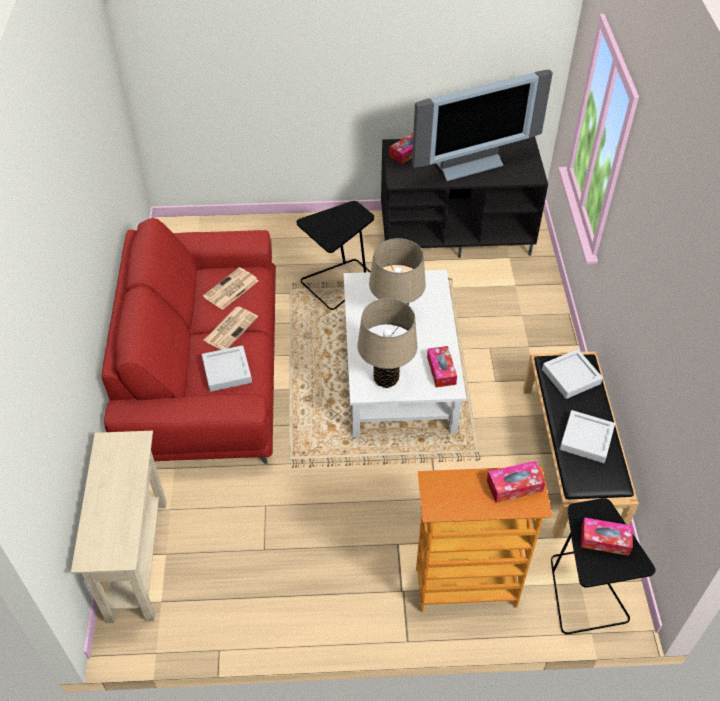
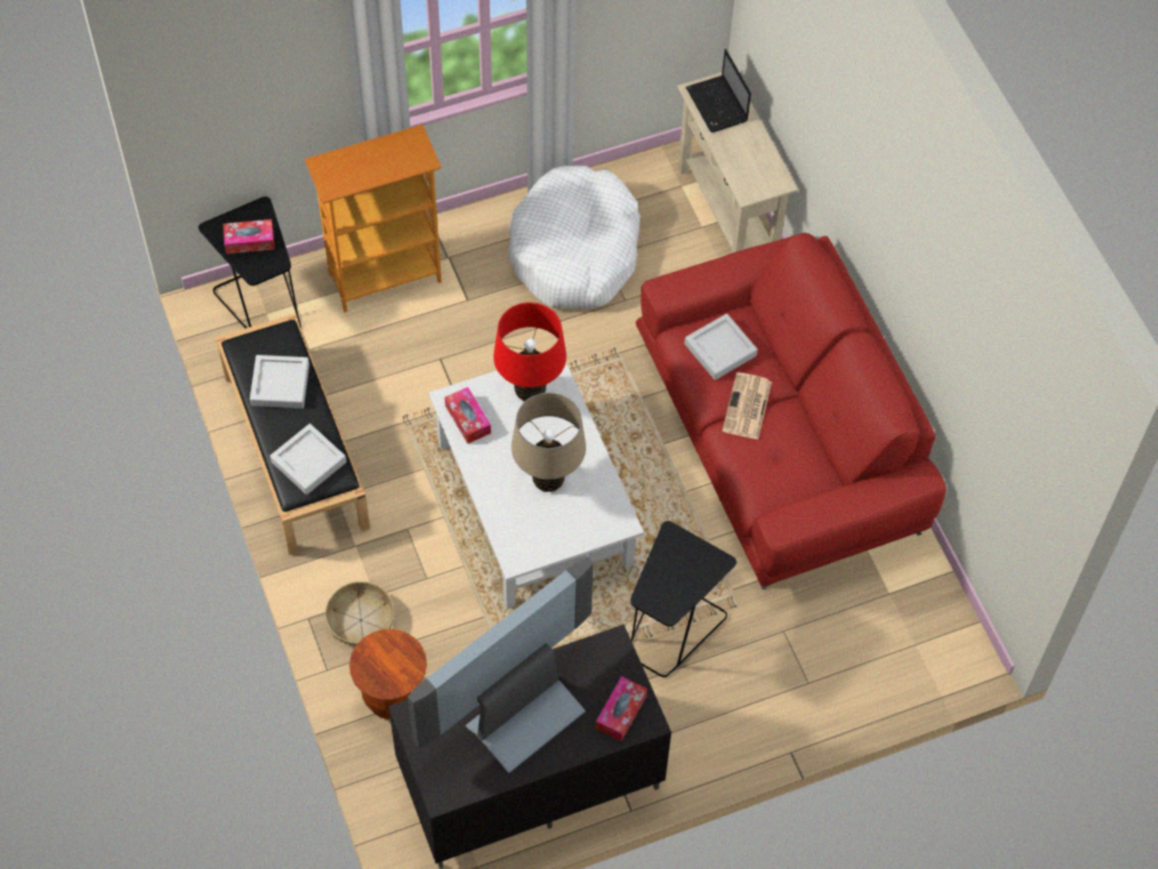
camera: 160 degrees right, 10 degrees up
(111, 533) = (718, 106): none -> laptop
(230, 289) = (779, 464): newspaper -> none
(286, 563) = (575, 251): none -> white dog bed
(386, 379) = (530, 390): beige table lamp -> red table lamp
(514, 486) = (344, 176): tissue box -> none
(528, 290) = (392, 696): none -> brown stool
(541, 335) = (360, 620): none -> basket

